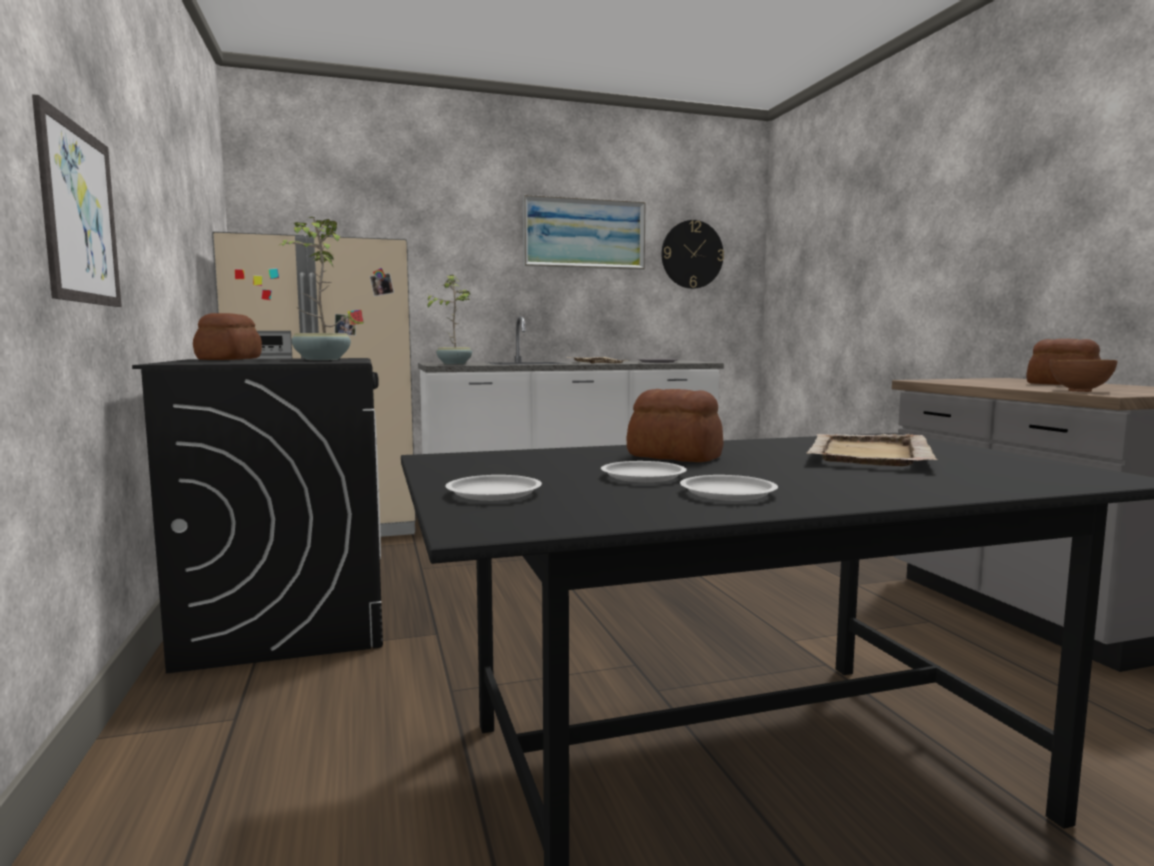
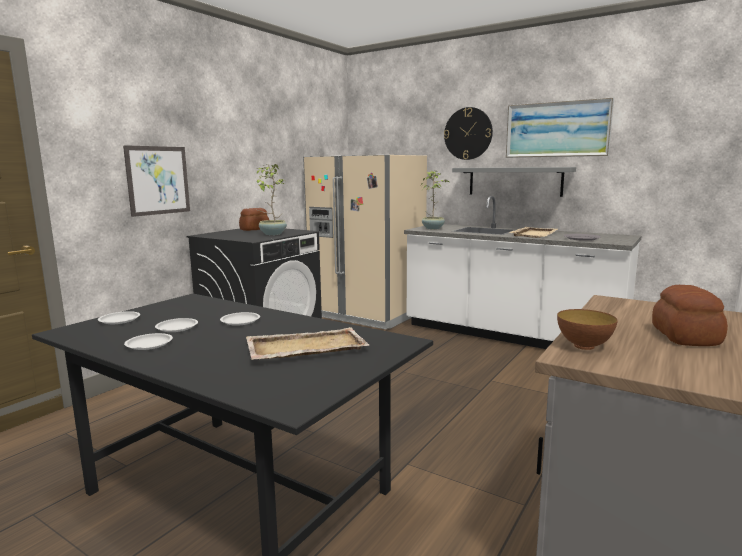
camera: 50 degrees right, 5 degrees up
(535, 298) = (514, 181): none -> grey shelf
(674, 456) = (240, 321): bread -> white plate
(692, 254) = (663, 139): wall clock -> wall clock (468, 133)

